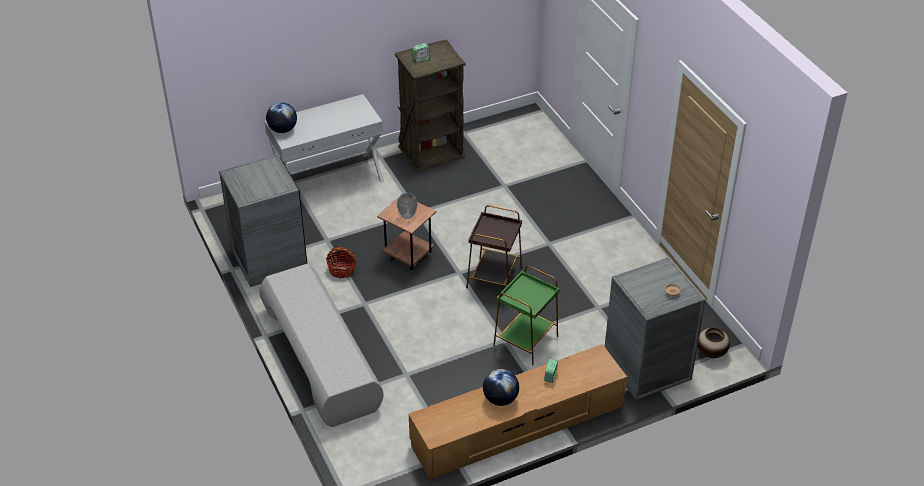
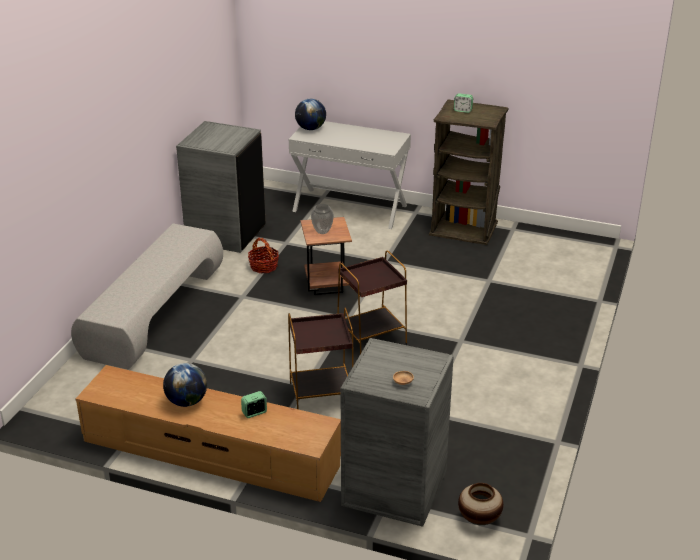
camera: 45 degrees right, 10 degrees down
(525, 341) = (320, 397): green side table -> brown side table

